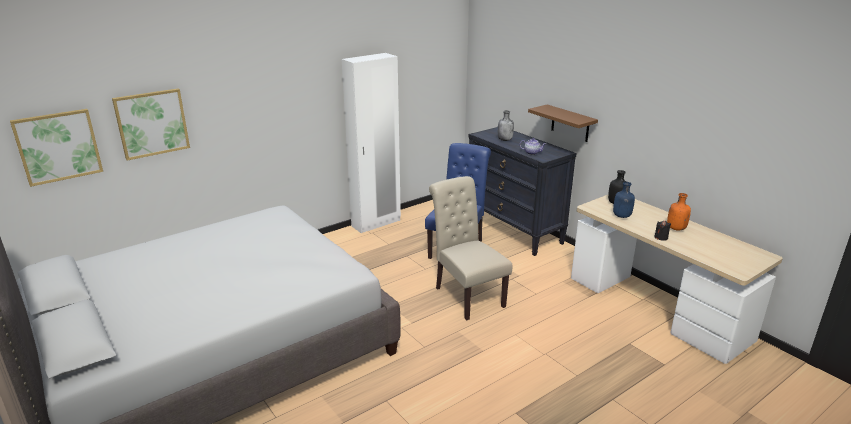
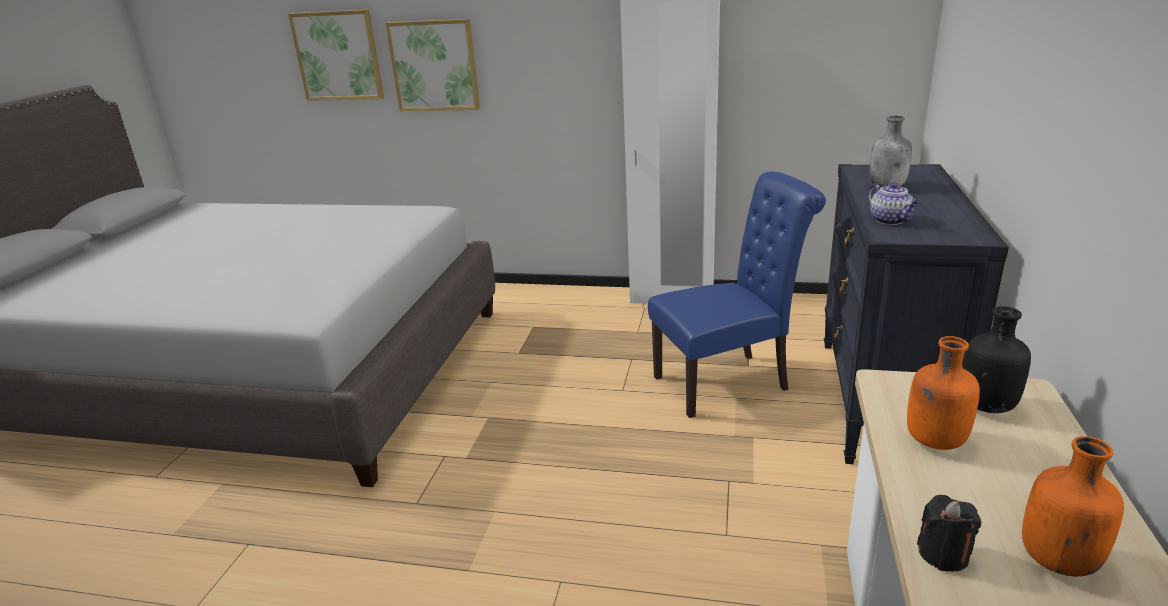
camera: 50 degrees right, 0 degrees up
(58, 146) = (239, 67): picture -> picture (434, 66)
(466, 295) = (607, 463): beige chair -> none
(570, 123) = (1022, 165): brown shelf -> none
(621, 216) = (934, 441): blue bottle -> orange bottle

